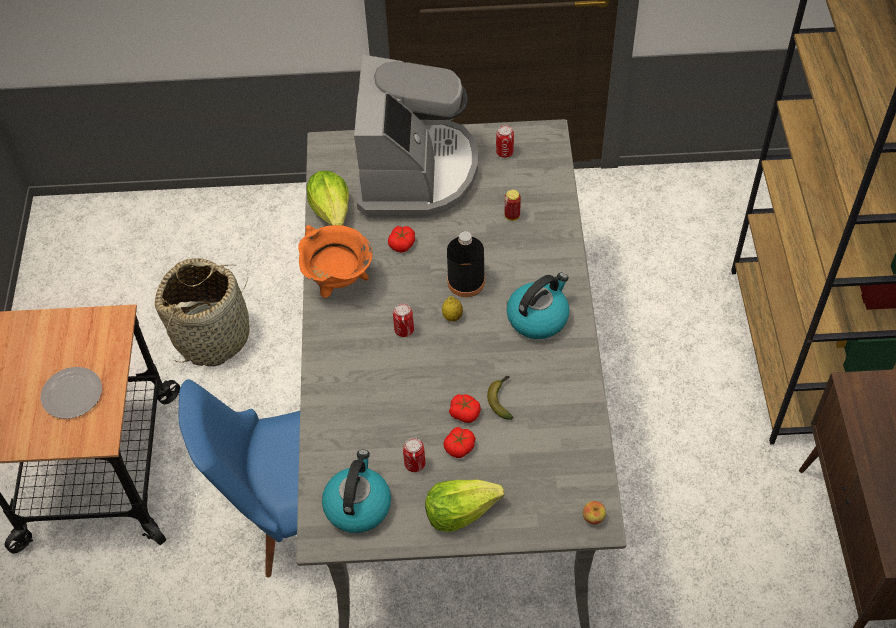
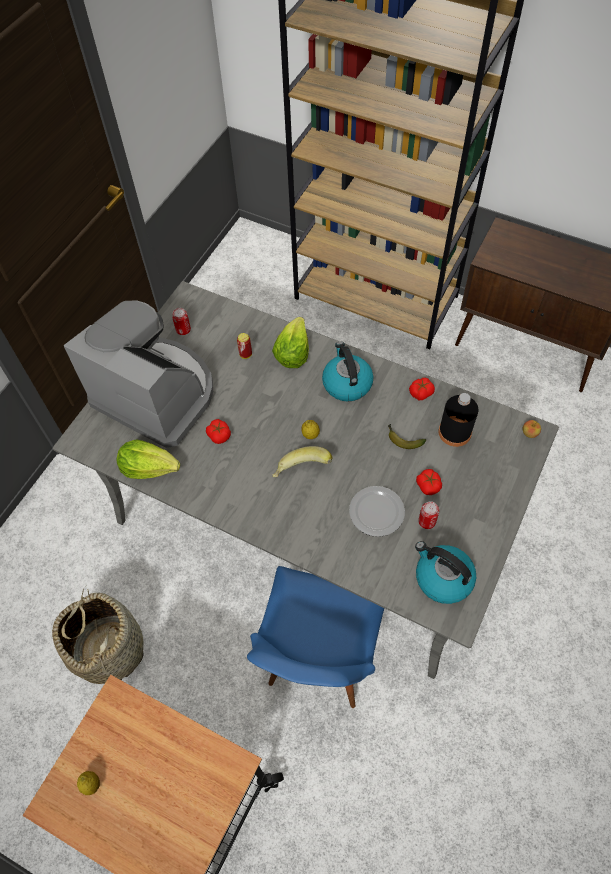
camera: 60 degrees left, 5 degrees up
(38, 343) = (91, 784): none -> lemon
(73, 395) = (172, 774): plate -> plate (377, 512)
(338, 283) = (225, 496): orange cooking pot -> none
(404, 330) = (302, 472): can -> banana
(460, 511) = (483, 511): lettuce -> lettuce (292, 352)
(464, 413) = (401, 468): tomato -> tomato (421, 392)
(466, 282) = (285, 411): black bottle -> black bottle (454, 432)

